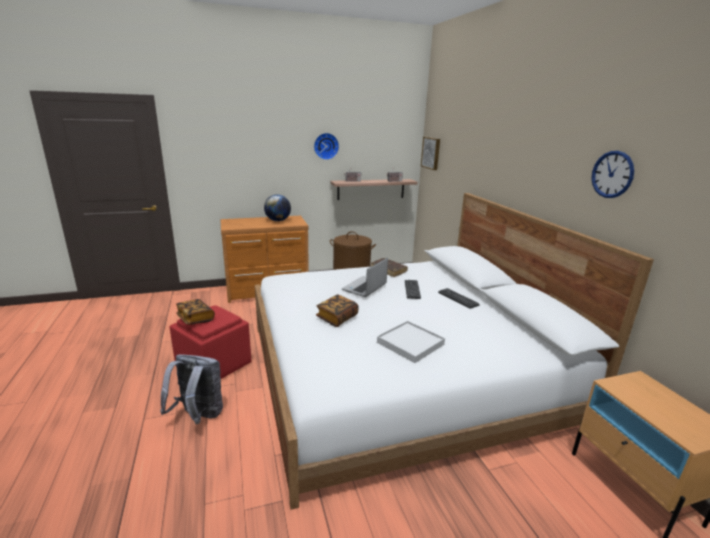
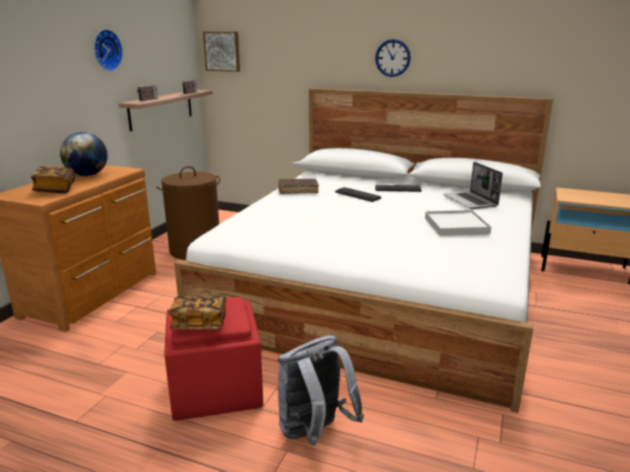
camera: 50 degrees left, 0 degrees up
(337, 318) = (370, 236): book -> book (55, 189)
(364, 288) = (327, 207): laptop -> laptop (471, 201)
(612, 174) = (500, 39): wall clock -> wall clock (392, 58)

